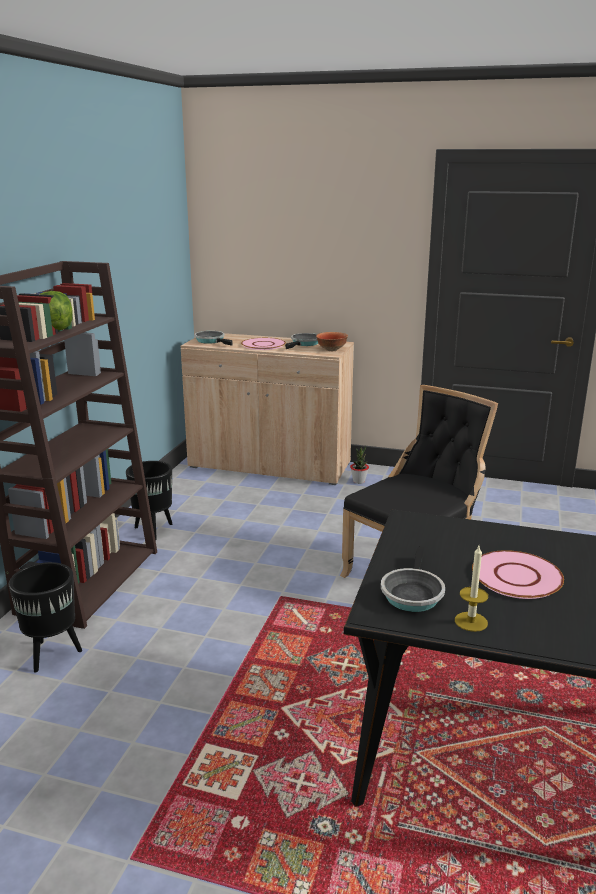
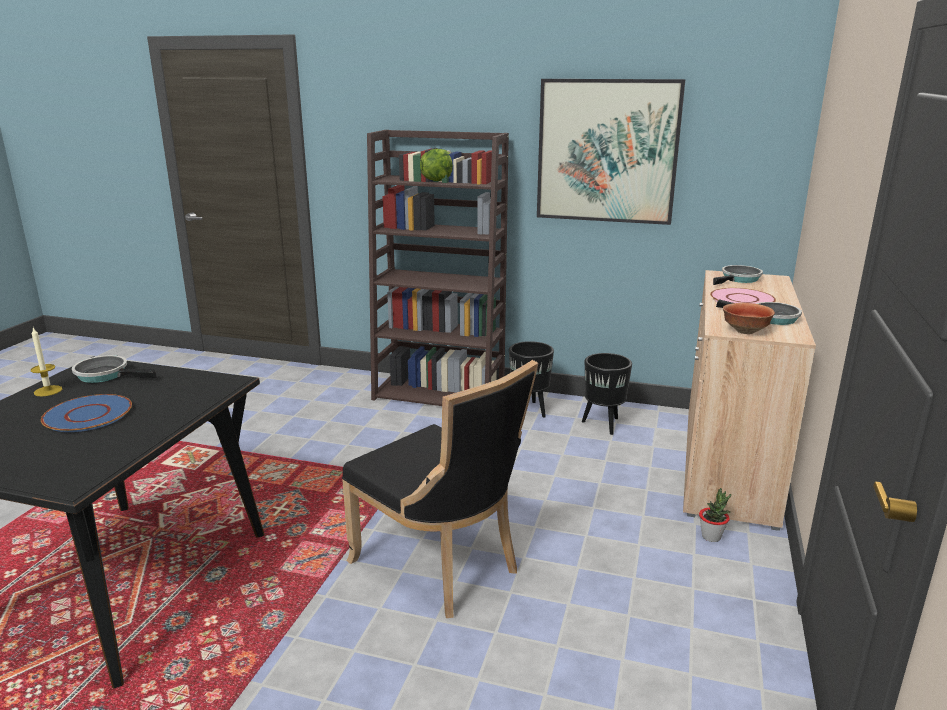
camera: 90 degrees right, 0 degrees up
(53, 654) = (343, 394): black planter -> black planter (604, 425)
(115, 264) = (607, 151): none -> picture
(516, 576) = (88, 414): pink plate -> blue plate

